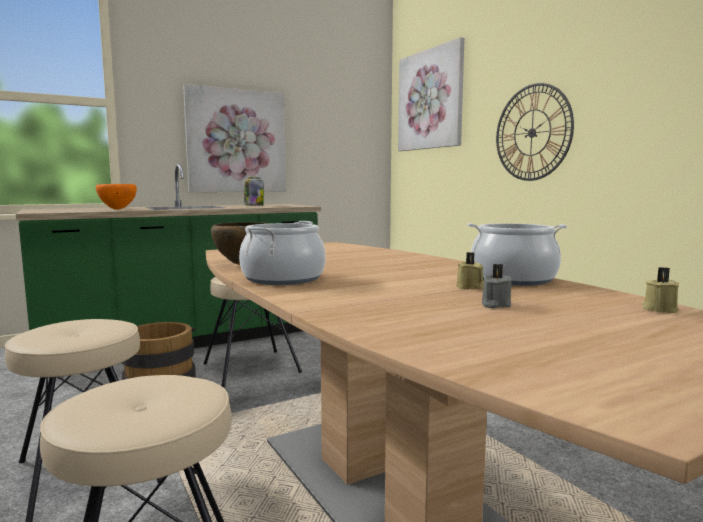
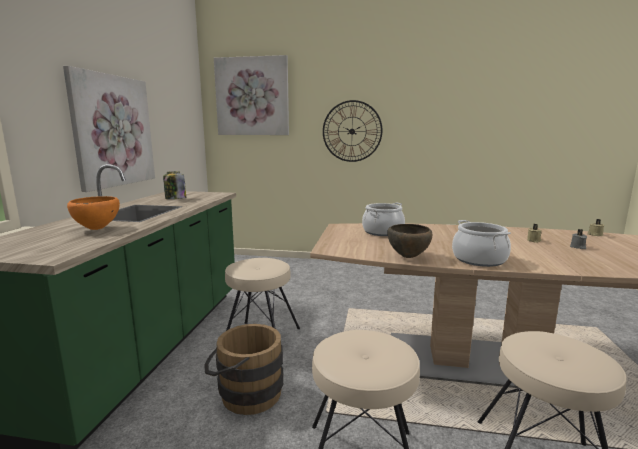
camera: 50 degrees left, 5 degrees up
(513, 279) = (517, 231): cooking pot -> cooking pot (382, 232)

